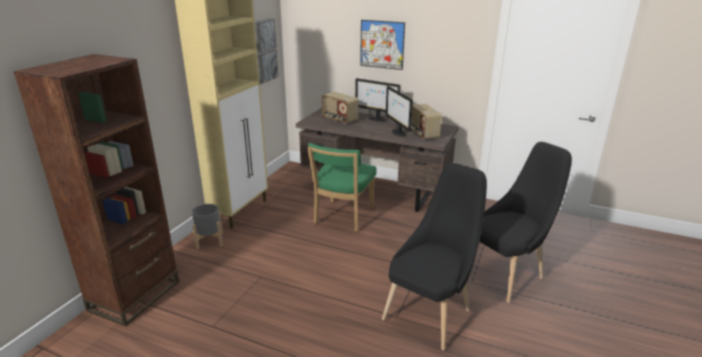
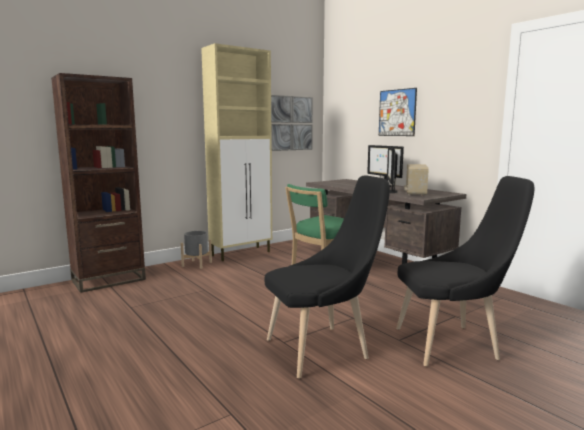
camera: 30 degrees right, 15 degrees down
(339, 119) = (348, 183): radio -> none

